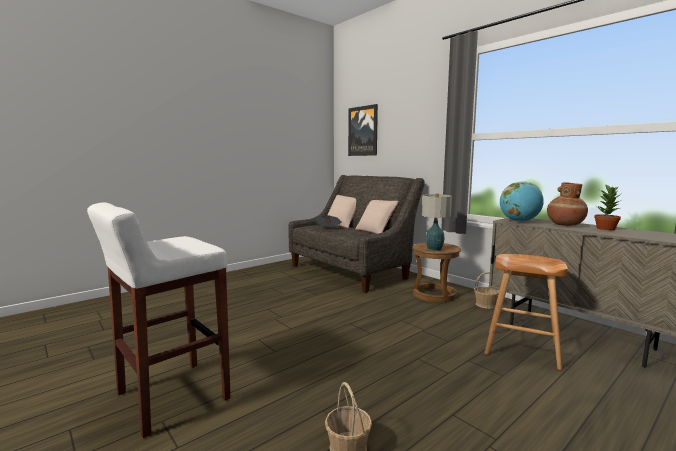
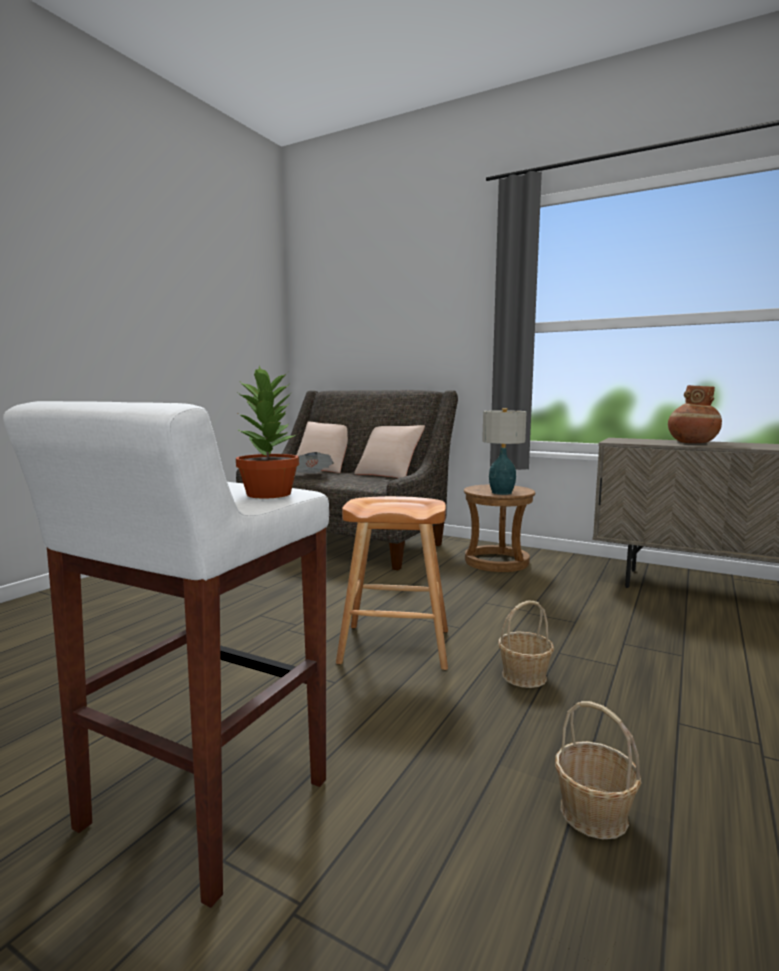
camera: 20 degrees left, 0 degrees up
(363, 131) = (344, 320): picture -> none
(485, 305) = (573, 567): basket -> basket (524, 676)
(519, 221) = (633, 442): globe -> none
(521, 349) = (670, 618): brown stool -> brown stool (394, 647)
(606, 228) = (745, 444): potted plant -> potted plant (270, 494)

